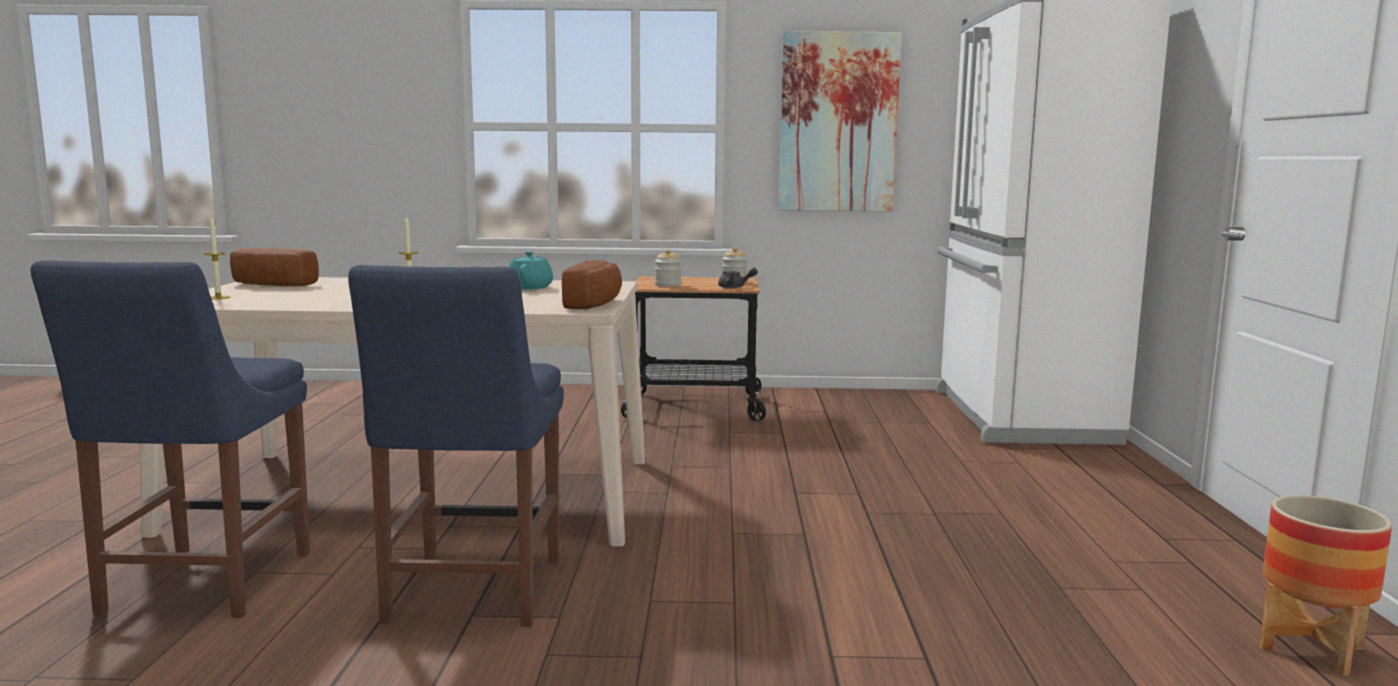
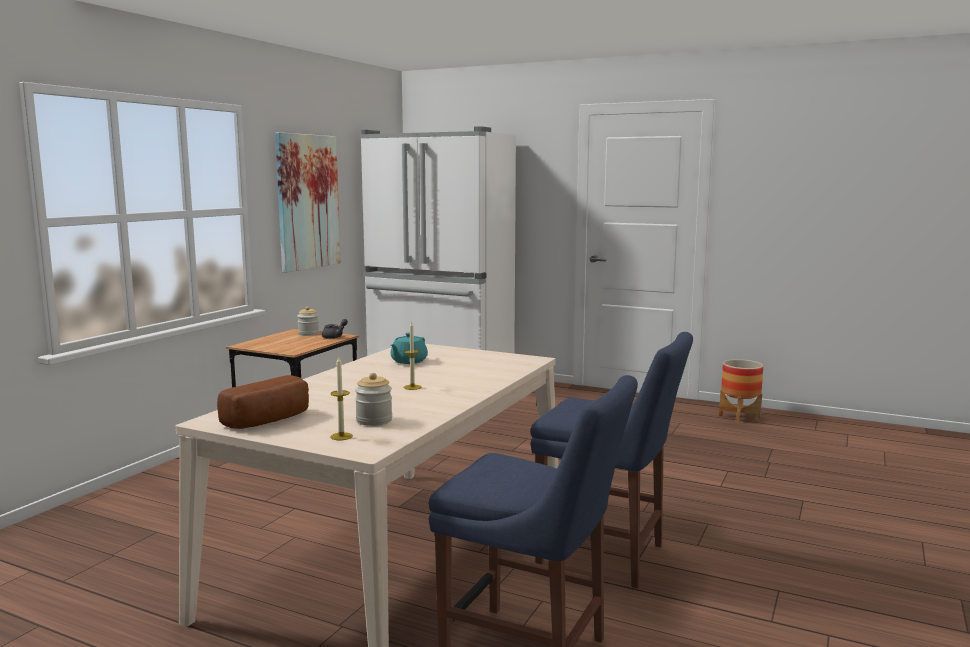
camera: 65 degrees left, 0 degrees up
(530, 287) = (408, 361): turquoise teapot -> turquoise teapot turned 90 degrees counterclockwise
(596, 304) = (509, 356): bread -> none
(668, 285) = (294, 346): jar -> jar (374, 420)

